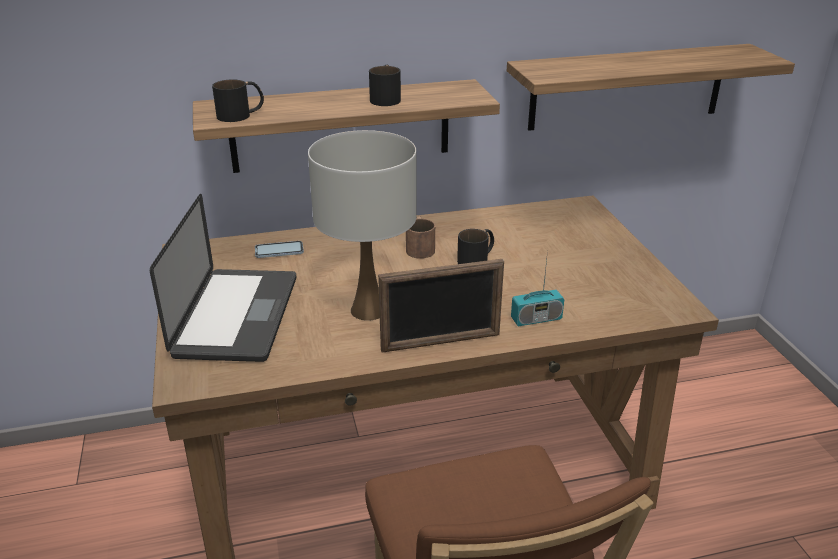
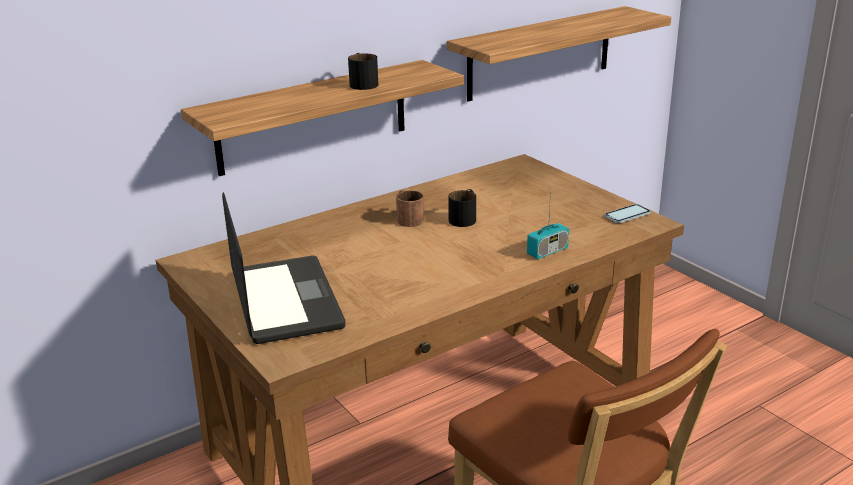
camera: 20 degrees left, 5 degrees down
(241, 114) = (244, 113): black mug -> none
(279, 251) = (279, 244): phone -> phone (627, 215)
(369, 310) = (403, 273): white table lamp -> none
(441, 342) = (483, 283): picture frame -> none

